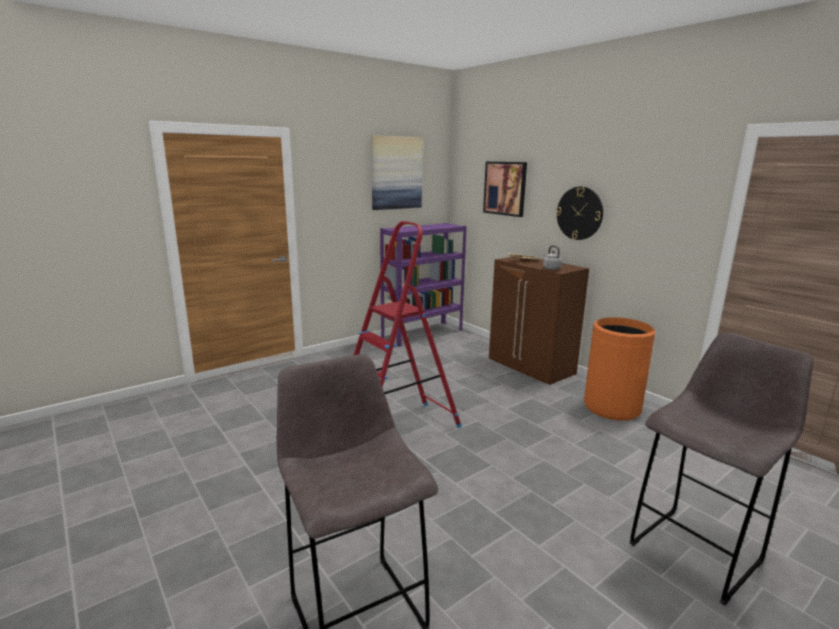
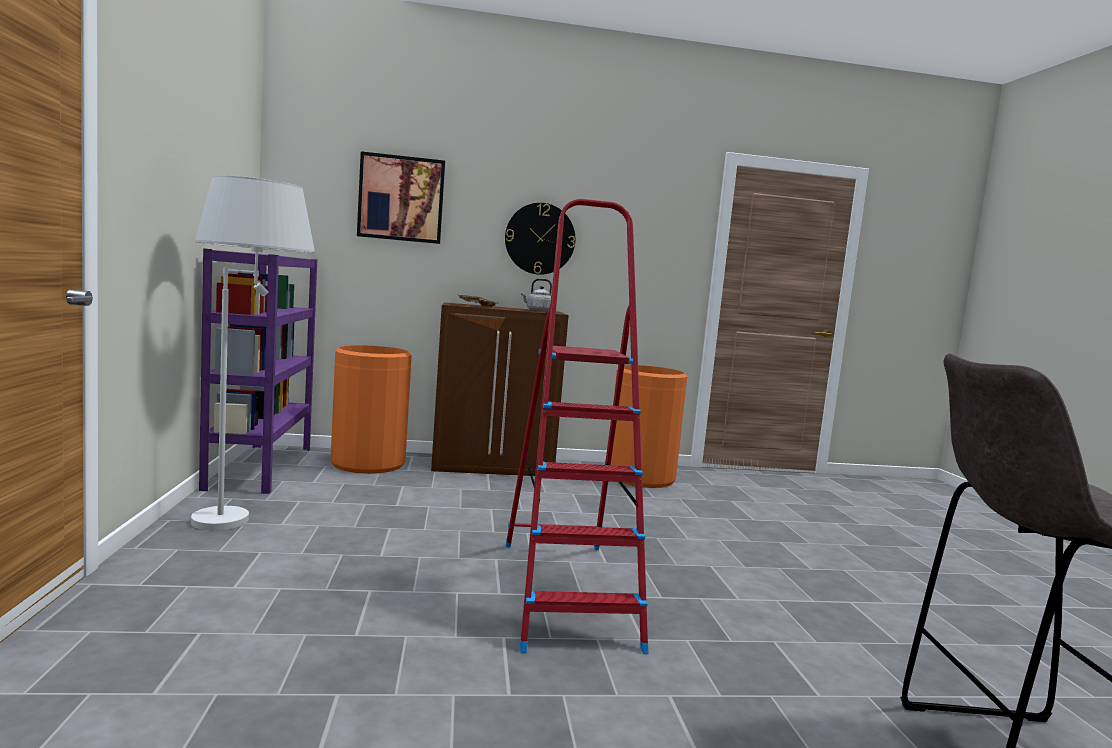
camera: 60 degrees left, 10 degrees down
(373, 353) = (249, 514): none -> white floor lamp
(396, 173) = (218, 139): picture -> none
(469, 345) = (368, 464): none -> orange trash can
(697, 551) = (904, 547): grey stool -> none

